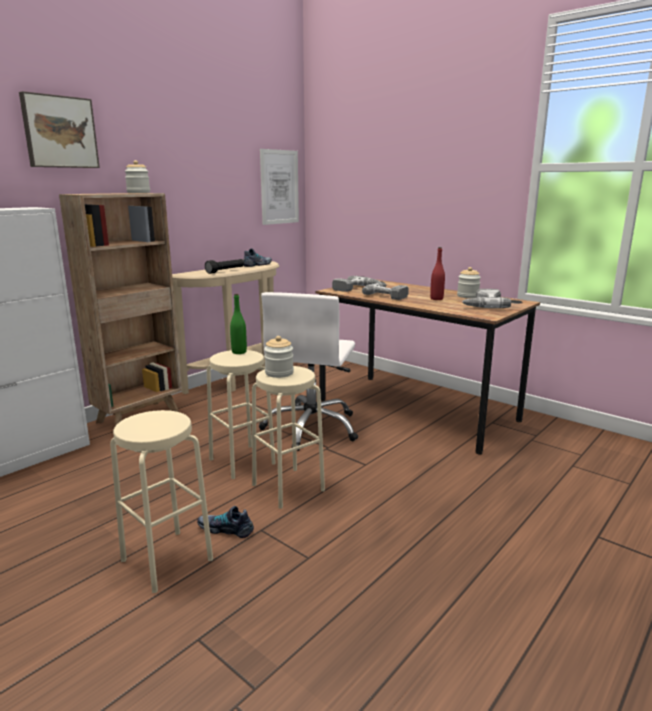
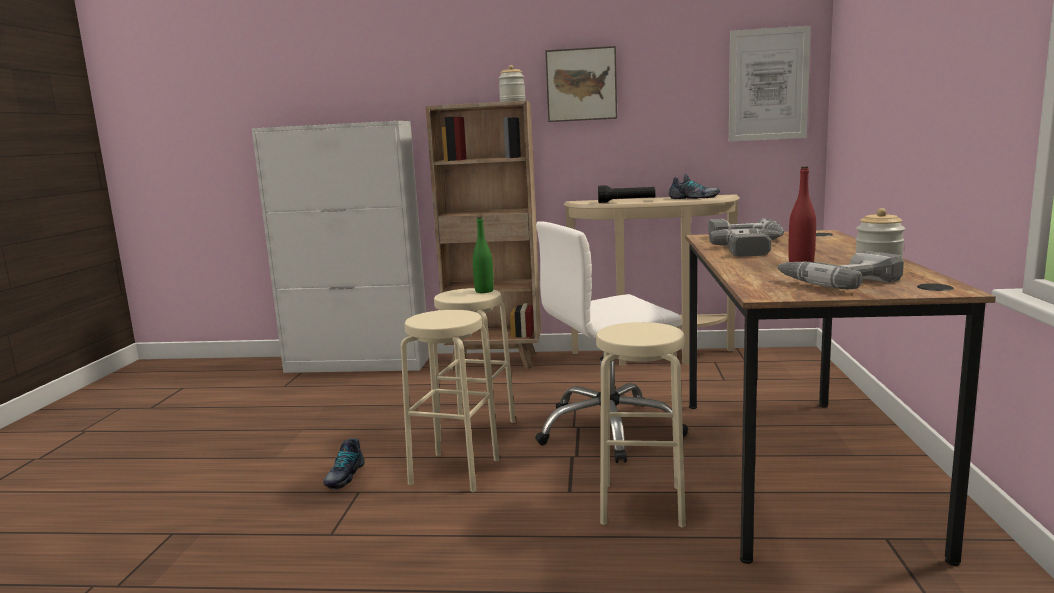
camera: 55 degrees right, 5 degrees down
(59, 132) = (446, 44): picture -> picture (581, 85)
(167, 560) = (273, 474): beige stool -> beige stool (642, 505)
(226, 529) = (344, 476): shoe -> shoe turned 150 degrees counterclockwise
(279, 373) = (443, 315): jar -> none

